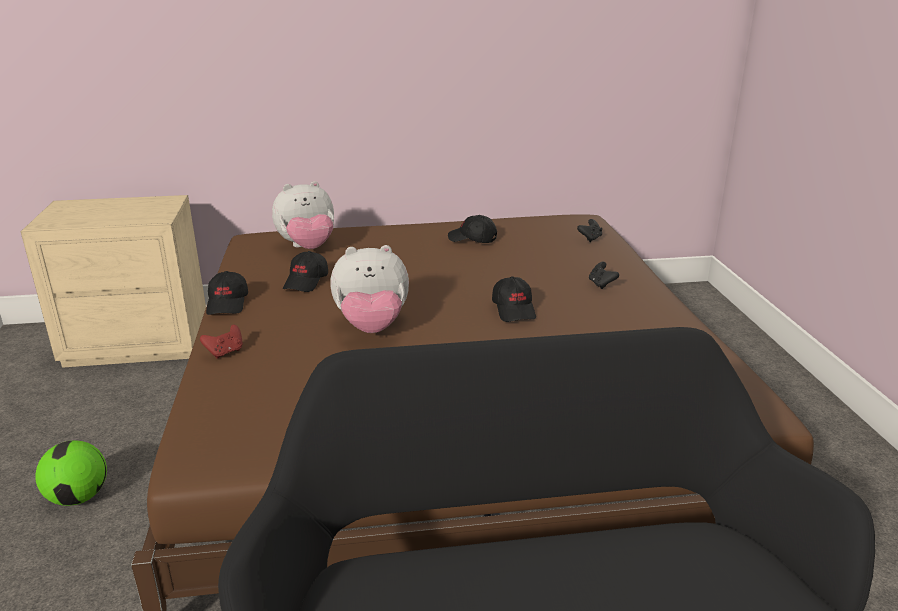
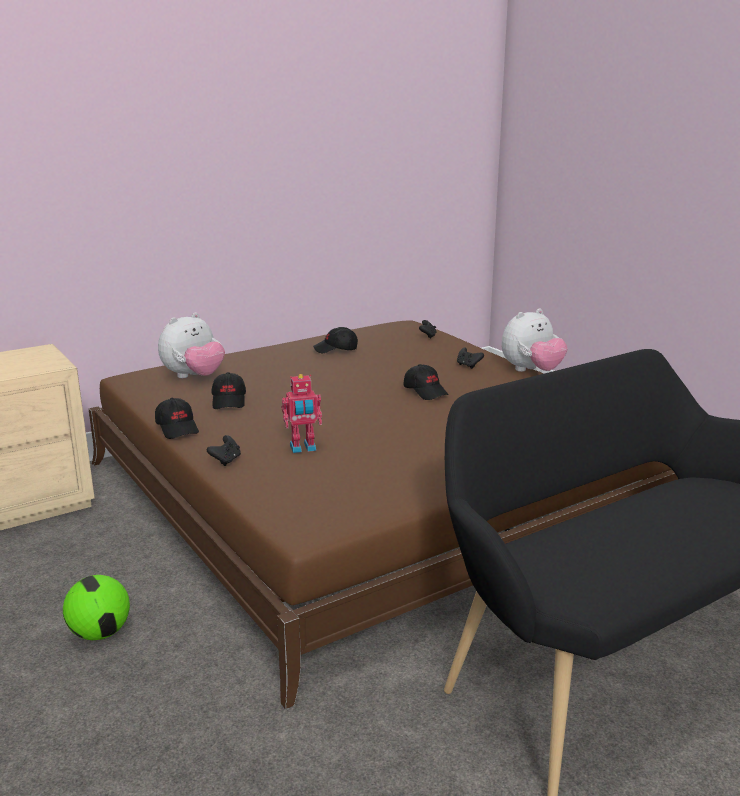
camera: 25 degrees left, 5 degrees down
(225, 352) = (226, 461): red game controller -> black game controller
(309, 355) = (303, 448): none -> toy robot
(372, 327) = (330, 421): plush toy -> plush toy (531, 371)

